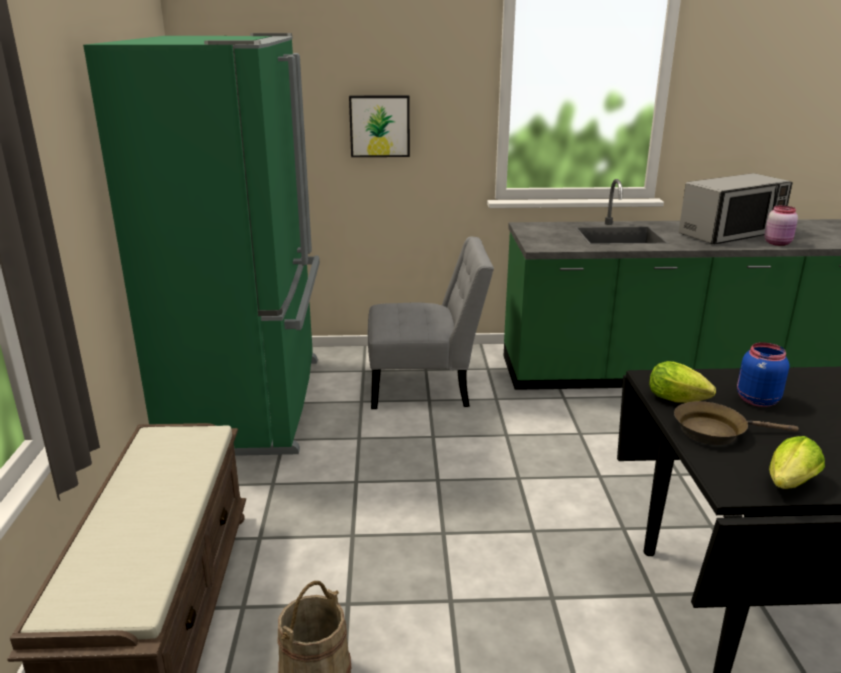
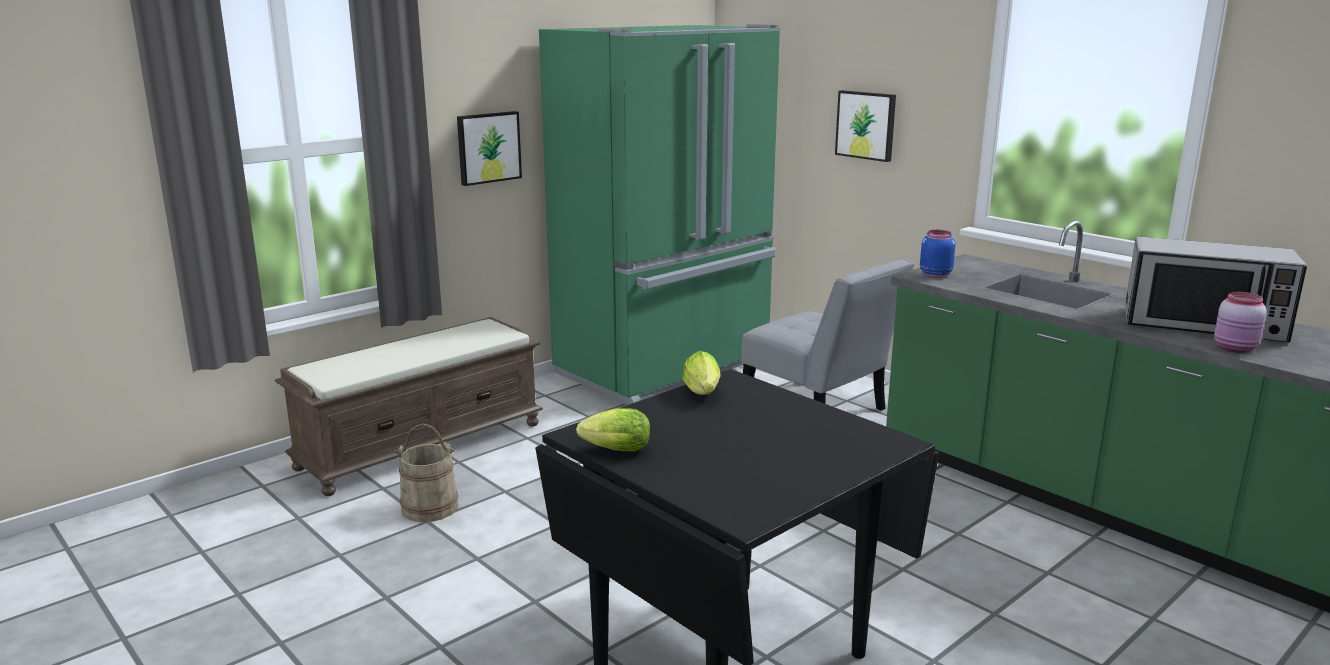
camera: 50 degrees right, 5 degrees down
(69, 212) = (488, 147): none -> picture
(715, 431) = (667, 414): brown frying pan -> none
(756, 400) = (760, 418): blue jar -> blue jar (934, 274)

